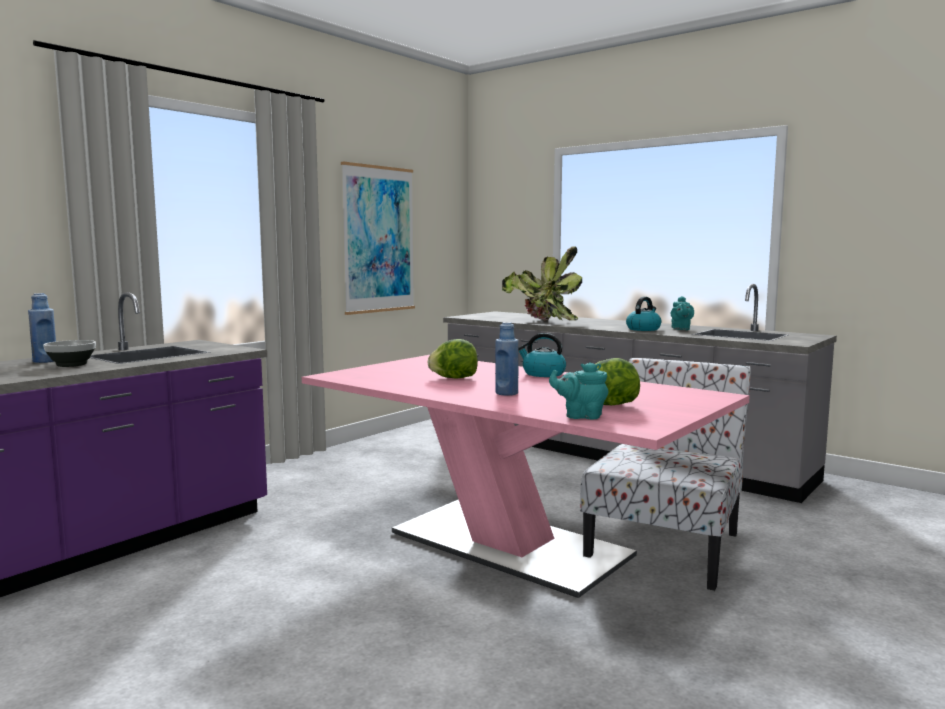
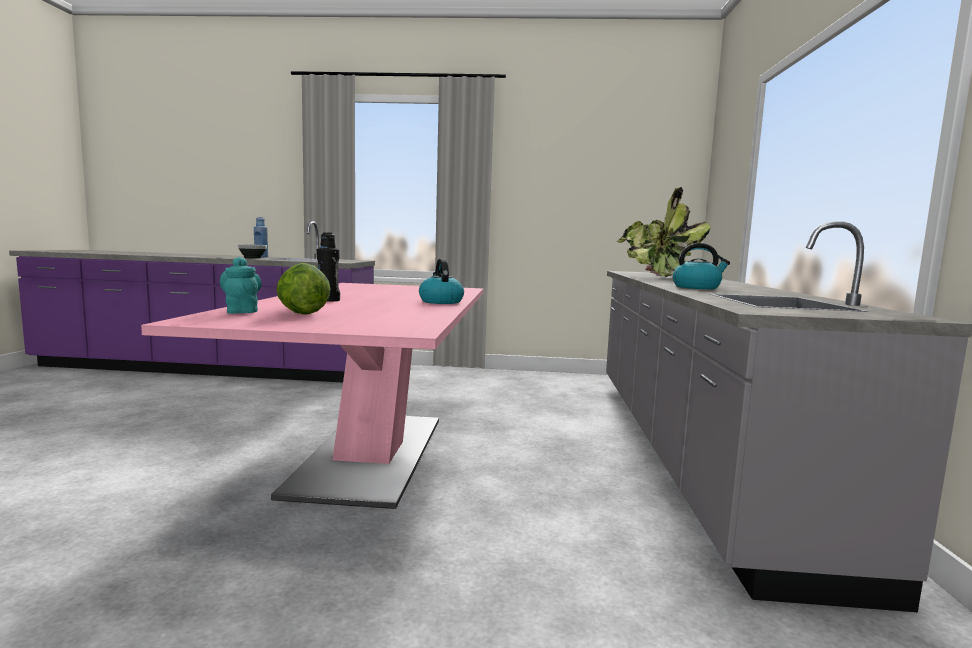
camera: 55 degrees right, 0 degrees up
(378, 239) = (573, 196): picture -> none
(454, 378) = (380, 293): lettuce -> none
(506, 393) = (328, 300): blue bottle -> black bottle
(665, 546) = (443, 520): chair -> none
(680, 329) = (745, 292): turquoise teapot -> none

